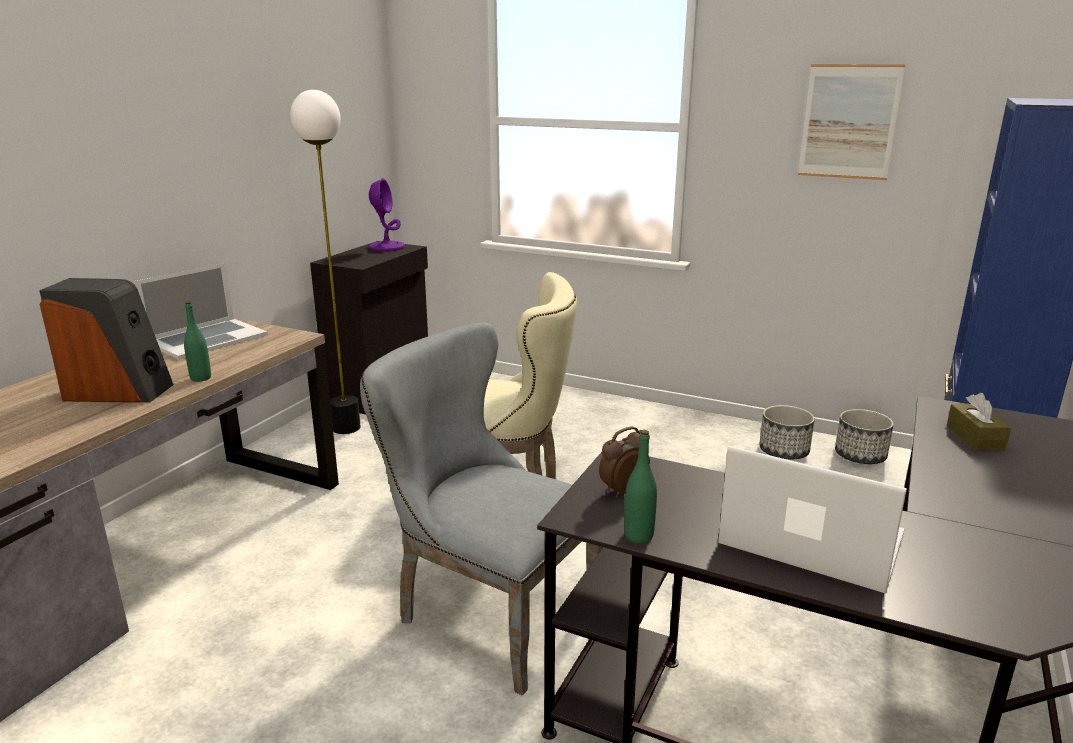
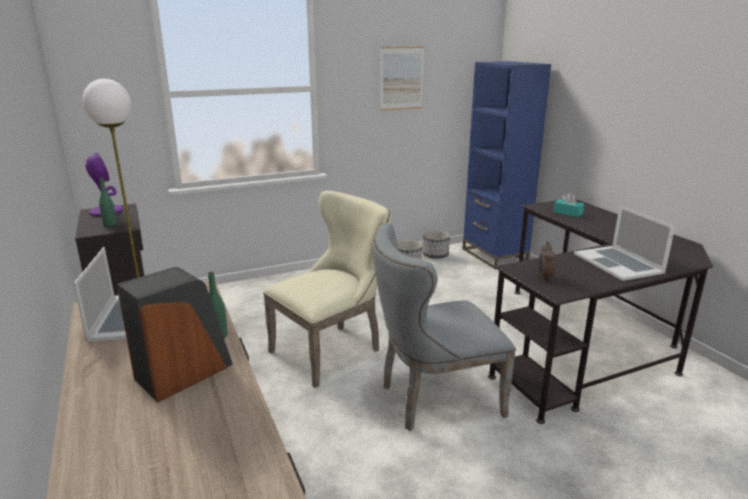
camera: 50 degrees left, 0 degrees up
(638, 536) = (587, 288): green bottle -> green bottle (110, 224)
(810, 540) = (618, 263): laptop -> laptop turned 90 degrees counterclockwise
(975, 437) = (567, 213): brown tissue box -> turquoise tissue box

